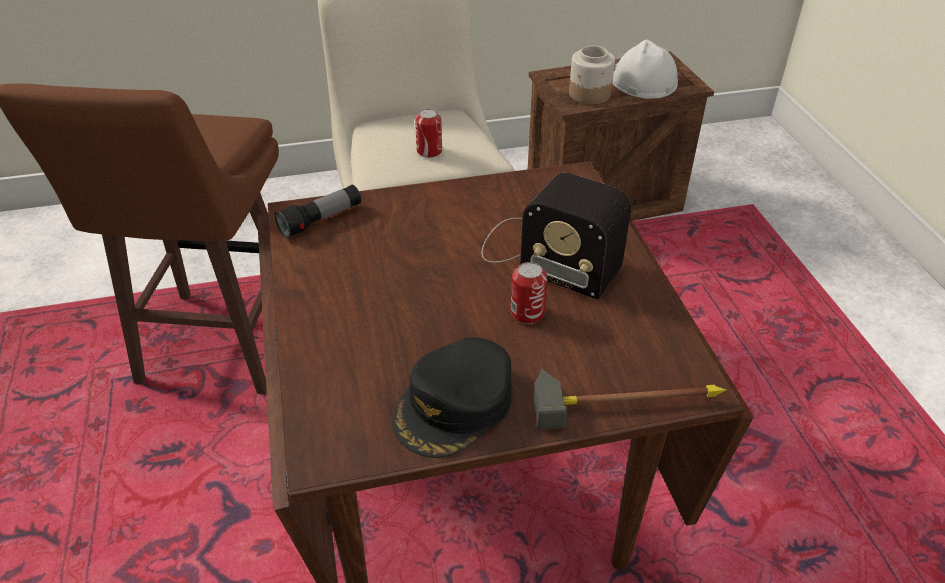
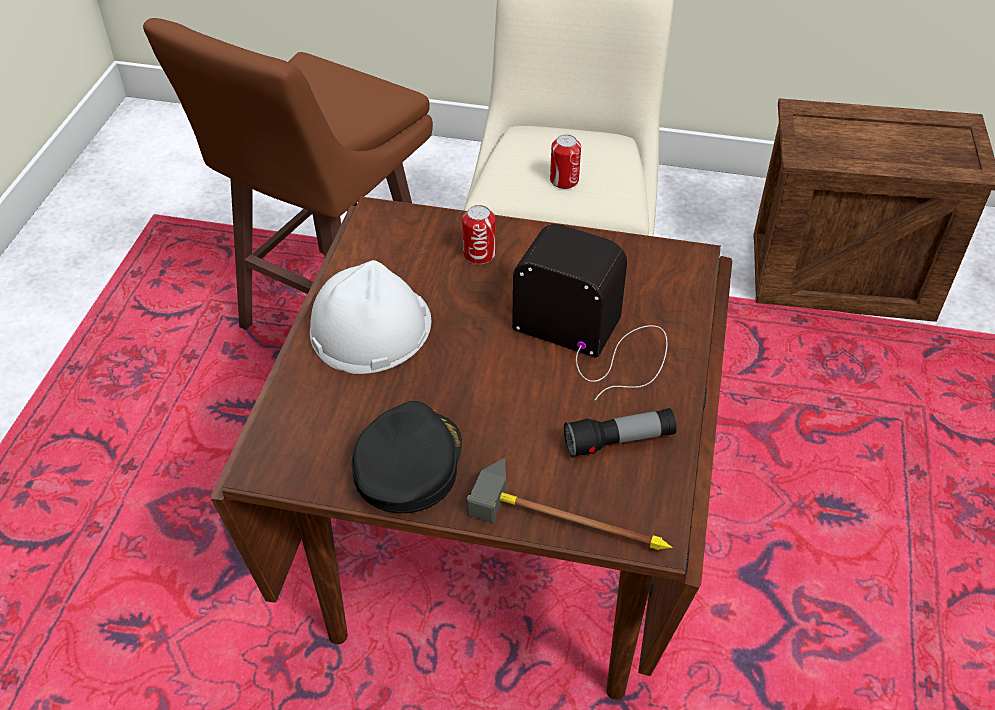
camera: 25 degrees right, 5 degrees up
(321, 220) = (399, 231): flashlight -> flashlight (619, 441)
(455, 405) = (407, 463): black cap -> black cap turned 135 degrees clockwise
(527, 313) = (535, 396): can -> can (479, 254)
(545, 254) = (595, 339): radio -> radio turned 150 degrees clockwise
(589, 94) = (834, 148): jar -> none
(643, 81) = (916, 148): white hard hat -> white hard hat (370, 327)

